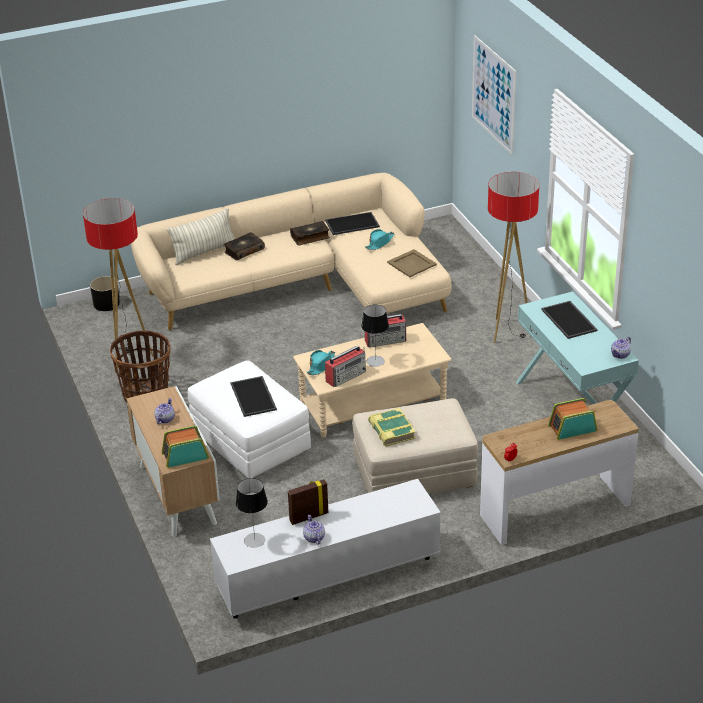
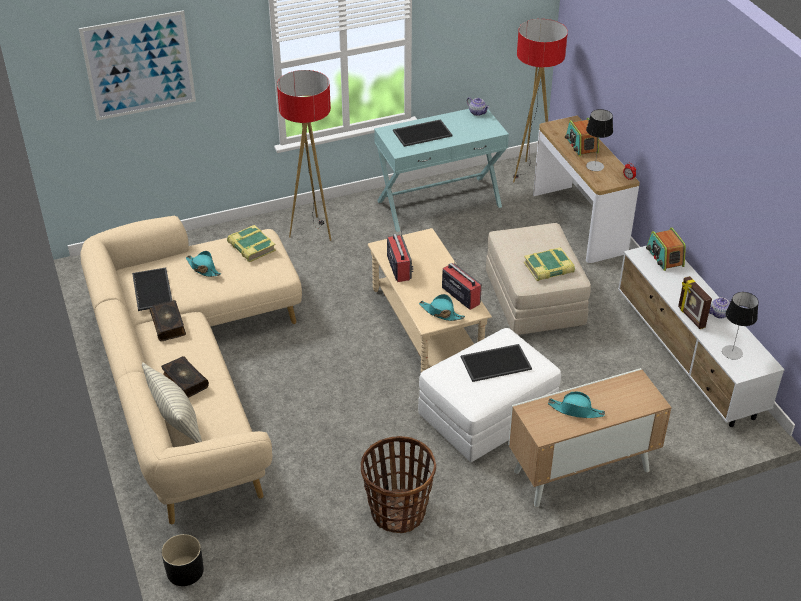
camera: 90 degrees left, 5 degrees up
(128, 358) = (320, 535): floor lamp -> floor lamp (530, 174)
(165, 419) = (576, 410): teapot -> turquoise hat
(185, 456) = (638, 391): radio -> radio (664, 257)
(375, 361) = (435, 275): table lamp -> table lamp (595, 166)
(411, 263) = (251, 247): beige tray -> book

